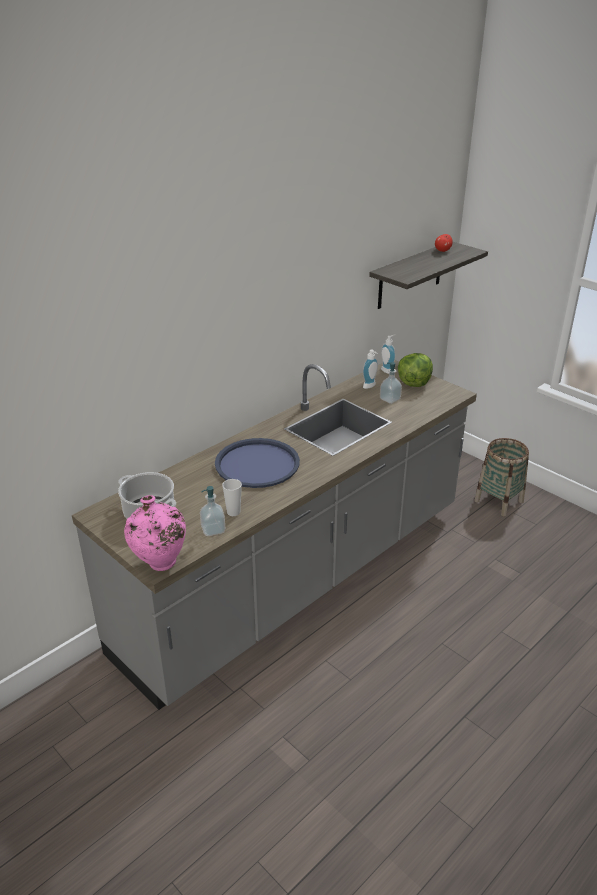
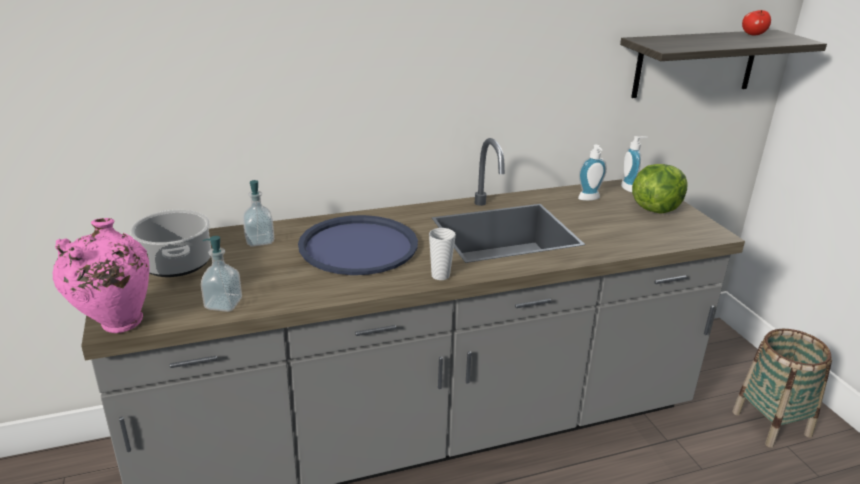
camera: 25 degrees right, 5 degrees down
(233, 512) = (270, 291): cup -> cup (440, 275)
(390, 399) = (605, 218): soap dispenser -> soap dispenser (259, 241)

